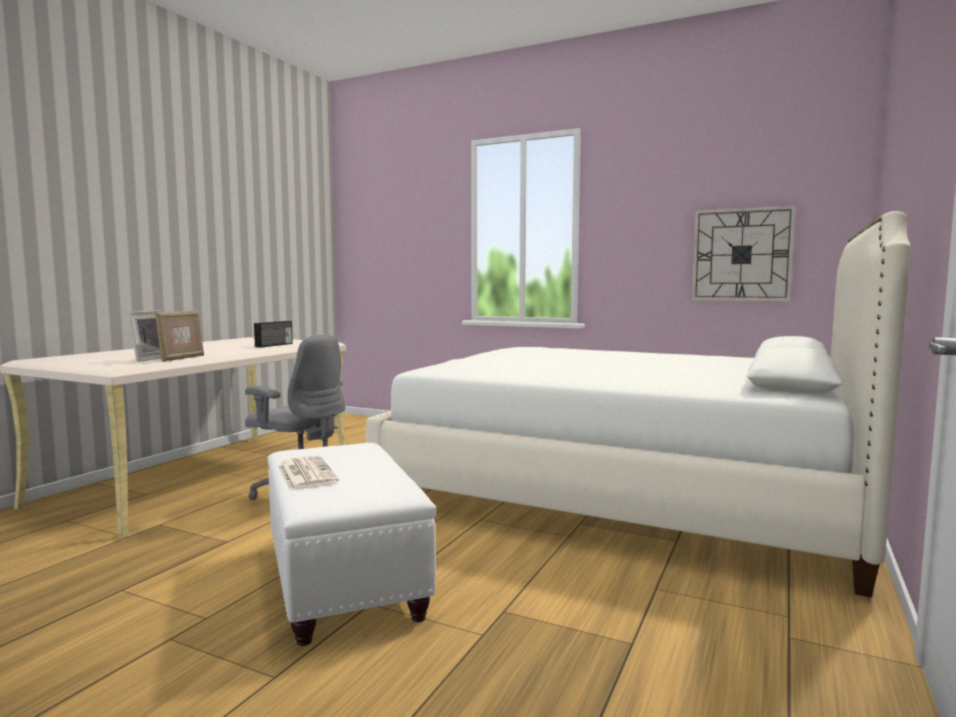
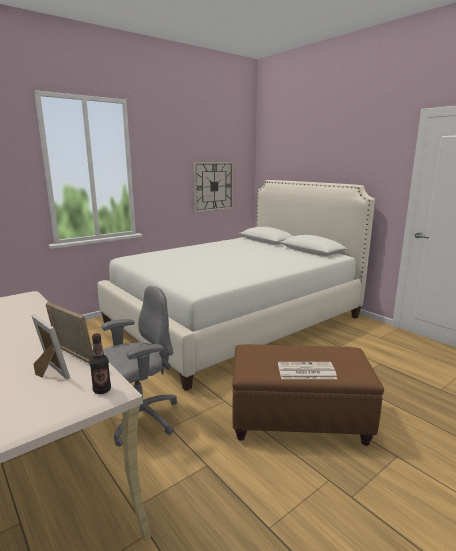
camera: 65 degrees left, 10 degrees up
(114, 367) = (102, 390): none -> bottle
(274, 345) = (18, 313): radio -> none
(344, 581) = (299, 420): white ottoman -> brown ottoman

